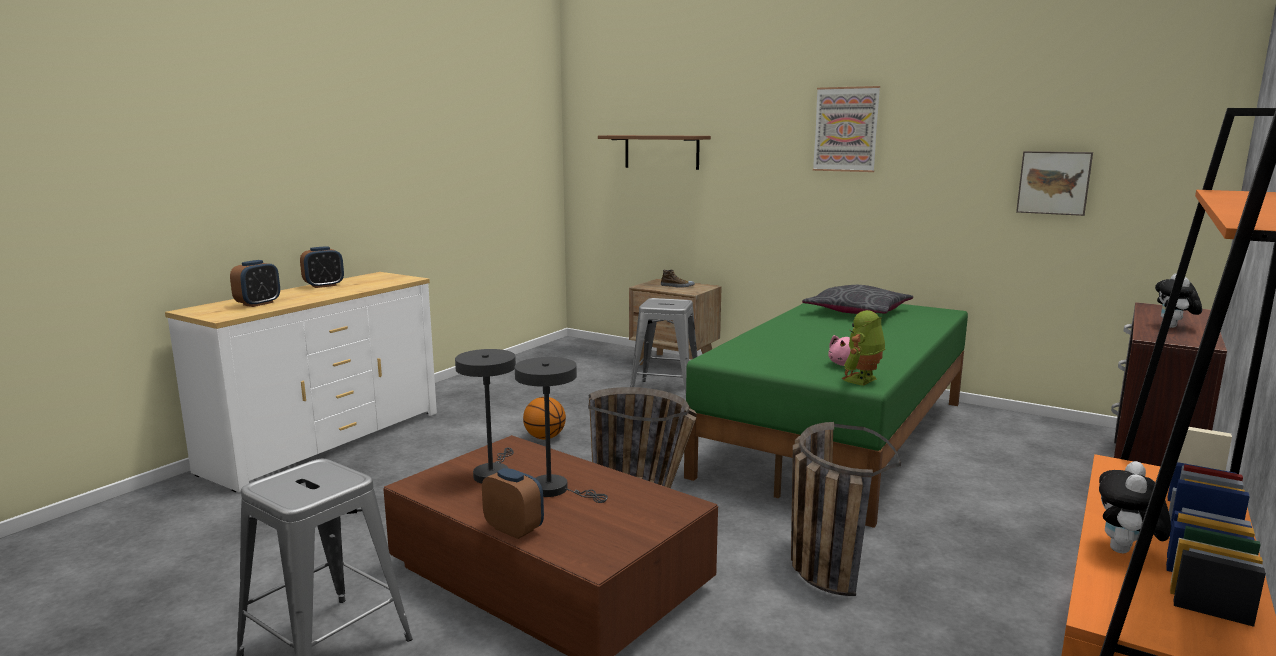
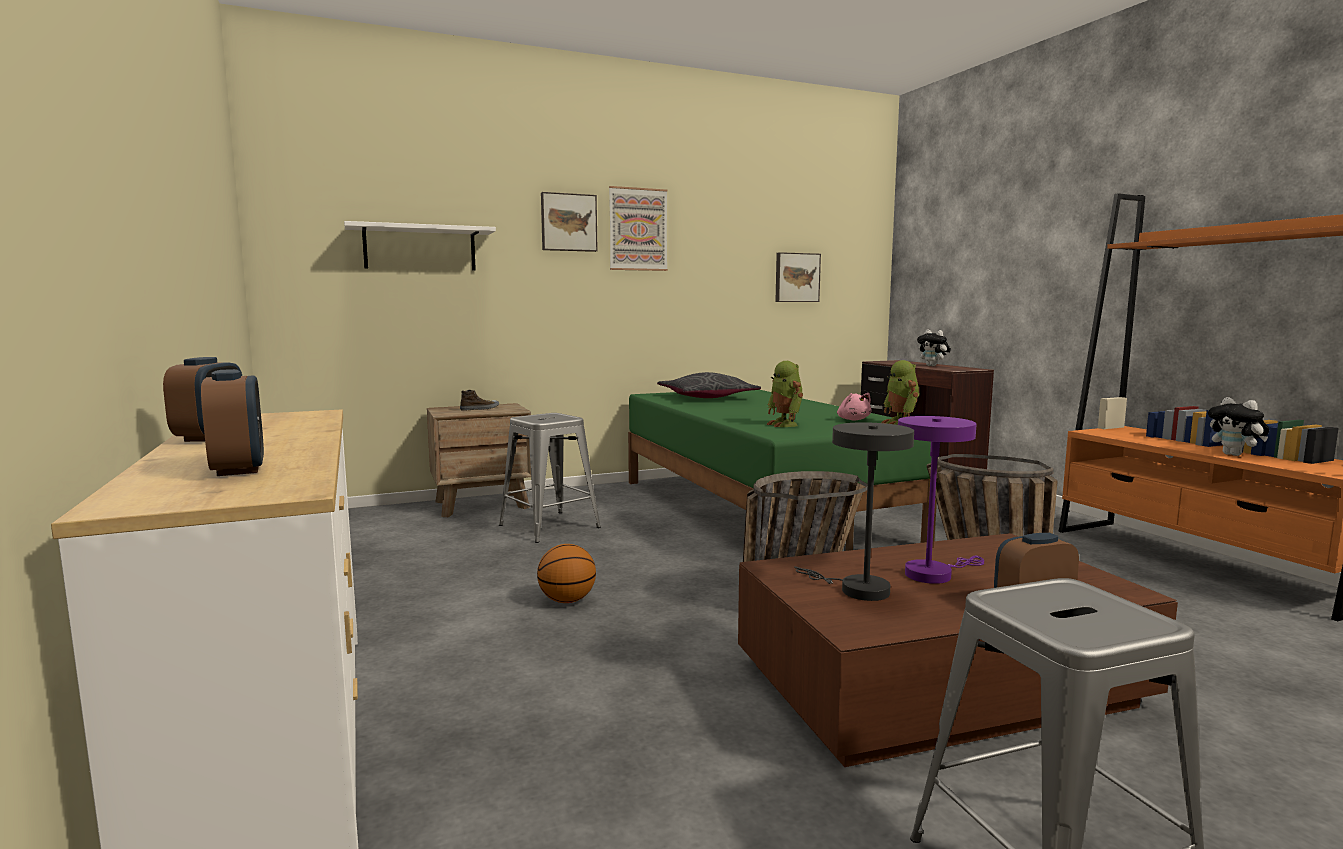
camera: 55 degrees left, 5 degrees down
(556, 490) = (933, 573): grey table lamp -> purple table lamp
(661, 152) = (420, 248): brown shelf -> white shelf
(767, 352) = (785, 424): none -> toy robot
(777, 125) = (568, 222): none -> picture

